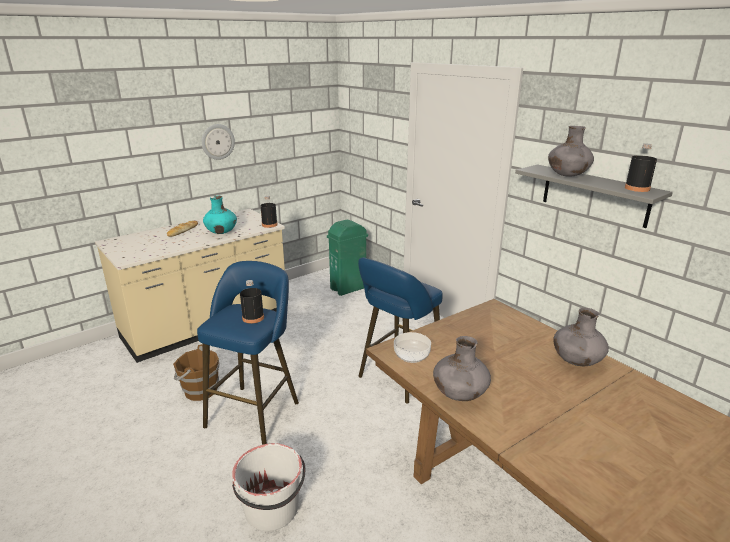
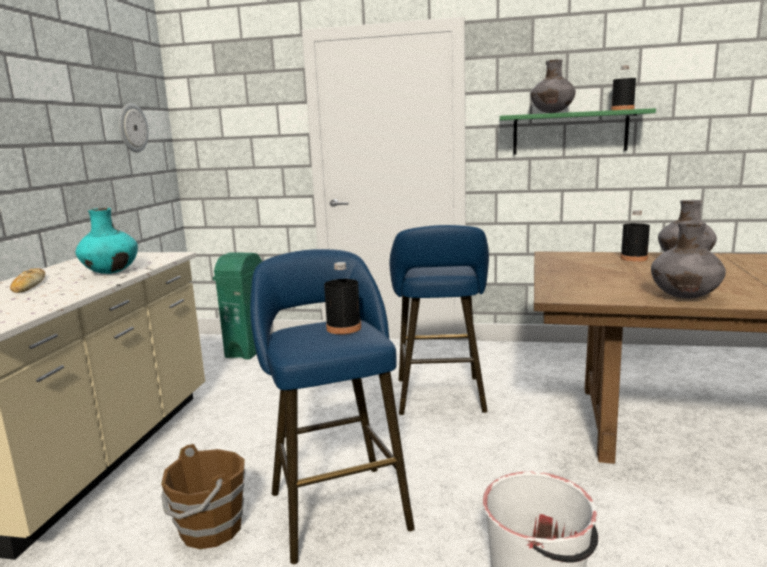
camera: 40 degrees left, 10 degrees down
(217, 141) = (36, 138): wall clock -> wall clock (132, 128)
(269, 225) = (171, 255): black bottle -> black bottle (633, 258)
(411, 355) = (583, 293): bowl -> none
(594, 195) = (569, 132): grey shelf -> green shelf

